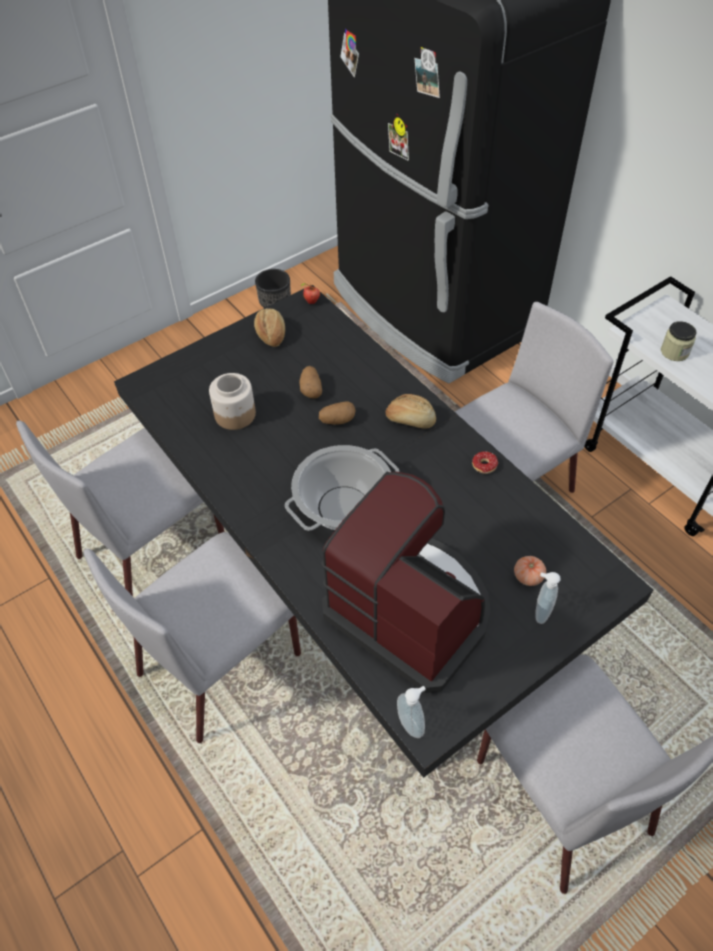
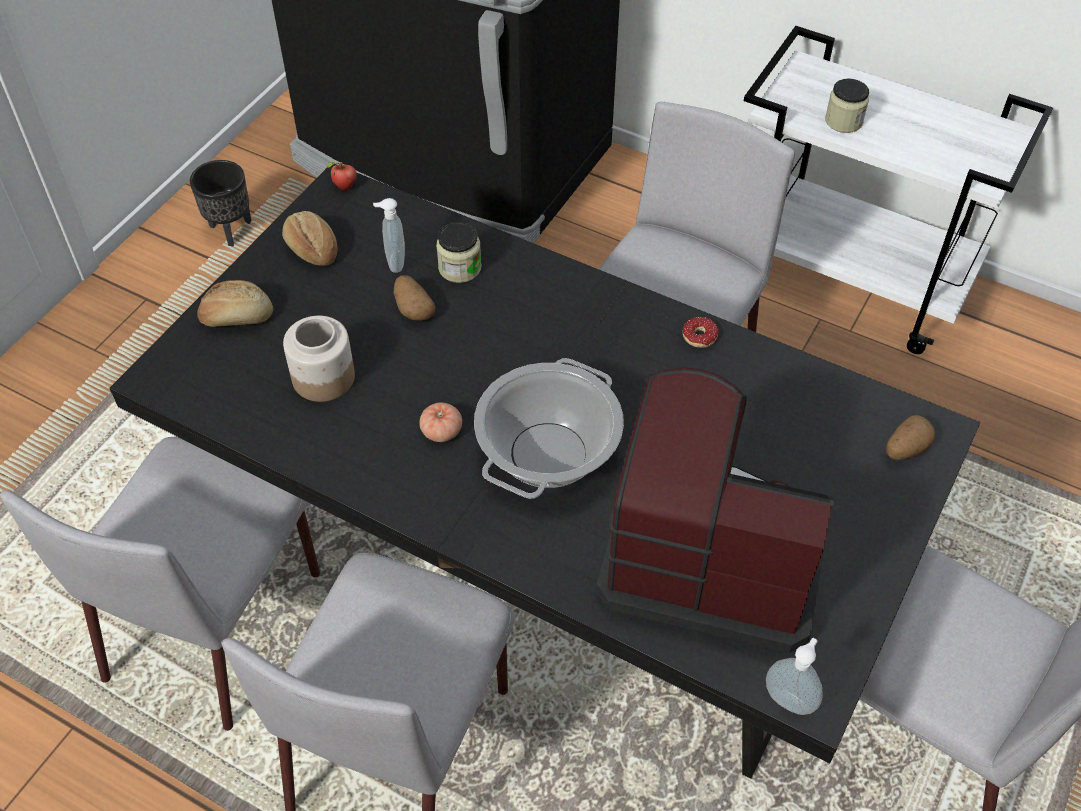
camera: 25 degrees left, 0 degrees up
(337, 420) = (474, 340): potato -> potato (905, 448)
(353, 373) = (460, 268): none -> jar
(410, 419) = (572, 307): bread -> bread (237, 317)
(528, 576) = (829, 459): tomato -> tomato (441, 431)
(540, 612) = (867, 498): soap dispenser -> soap dispenser (394, 262)

